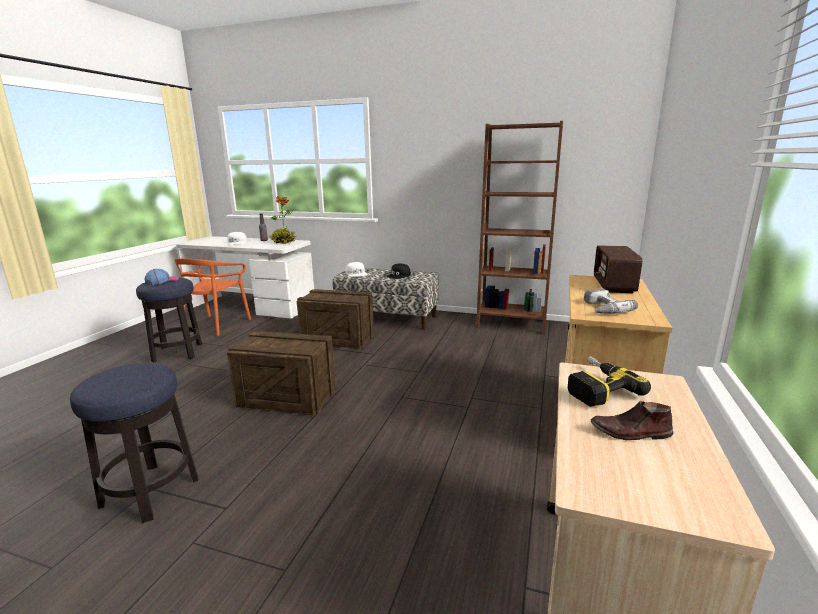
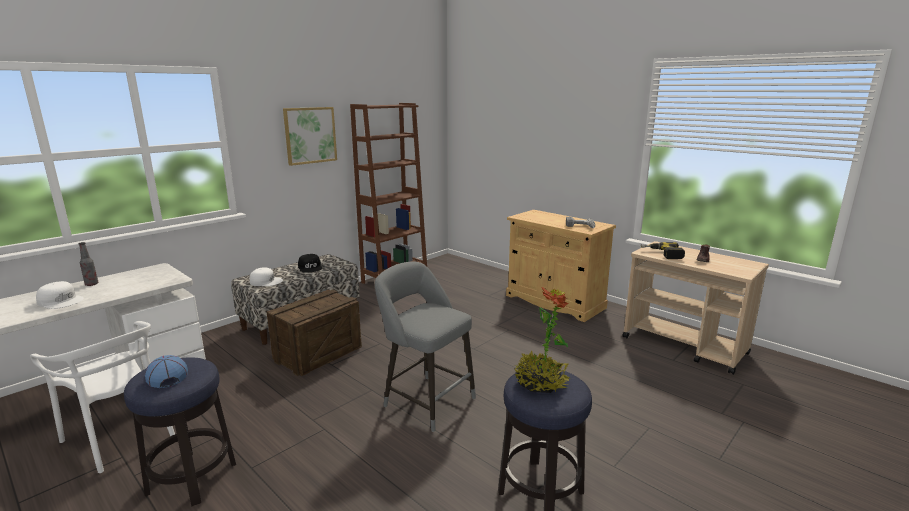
camera: 65 degrees left, 0 degrees up
(216, 325) = (122, 436): orange chair -> white chair
(283, 242) = (140, 275): potted plant -> potted plant (540, 383)
(288, 398) = (425, 400): crate -> grey stool
(443, 157) = (310, 135): none -> picture
(613, 285) = (541, 216): radio -> none

